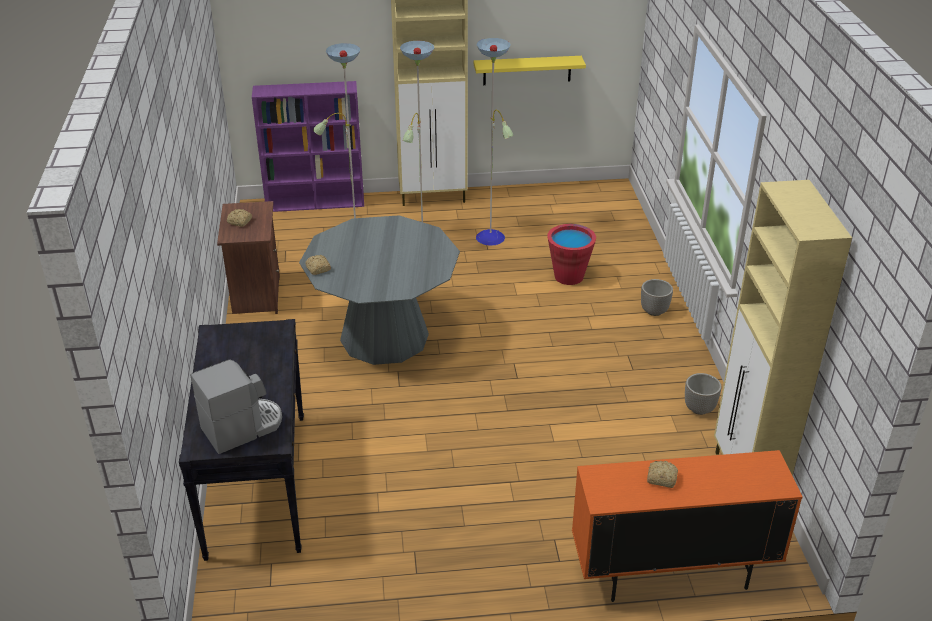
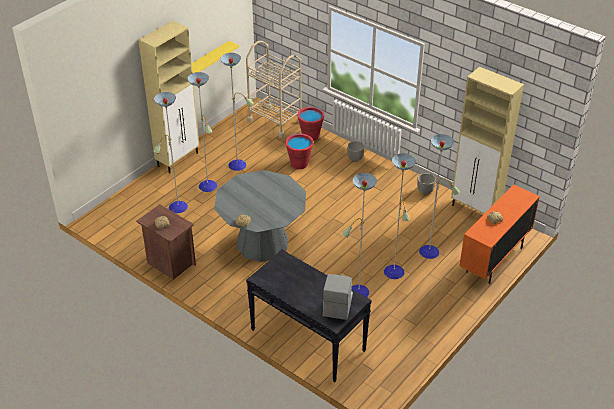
camera: 45 degrees left, 5 degrees up
(316, 202) = (121, 197): purple bookcase -> none
(493, 483) = (395, 272): none -> floor lamp
(611, 215) = (275, 121): none -> beige cart
(632, 254) = (310, 136): none -> red bucket

